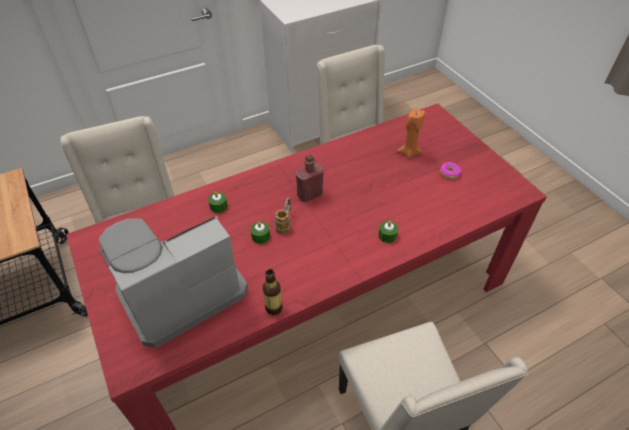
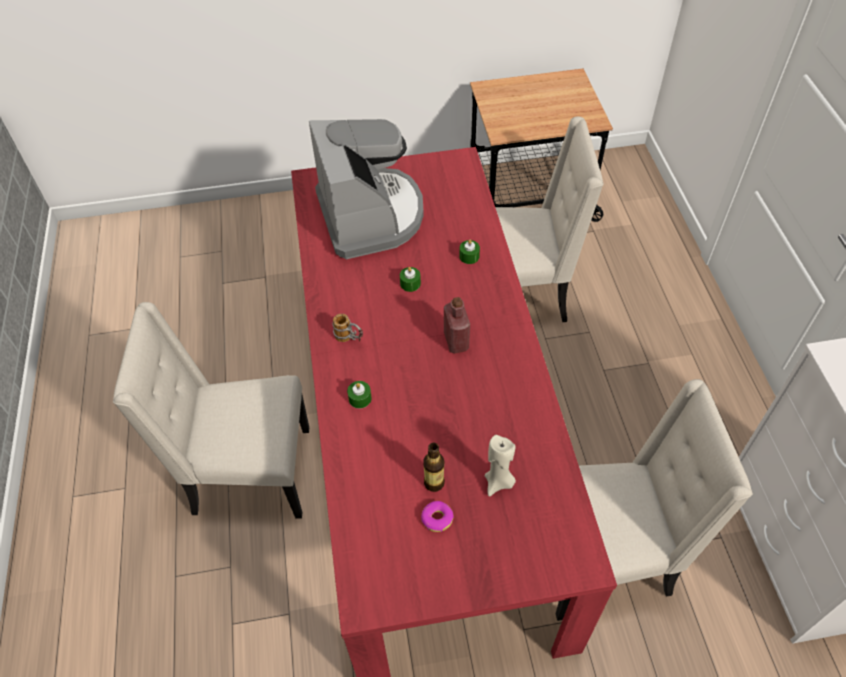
camera: 110 degrees right, 5 degrees up
(273, 308) = (317, 277): bottle -> bottle (434, 483)
(285, 223) = (420, 308): mug -> mug (350, 339)
(409, 152) = (498, 482): orange candle -> beige candle

